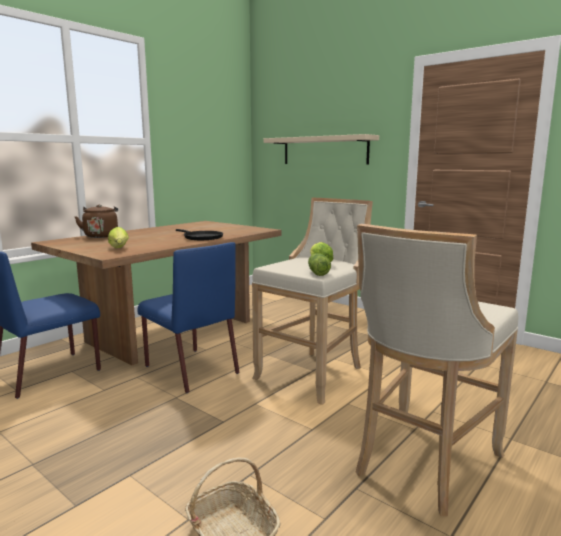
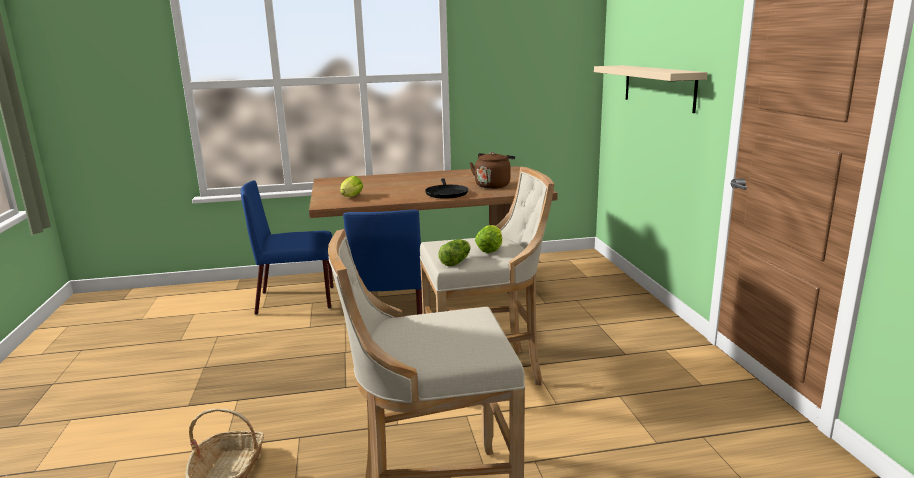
camera: 40 degrees right, 5 degrees up
(101, 236) = (375, 178): brown kettle -> brown kettle (493, 185)

